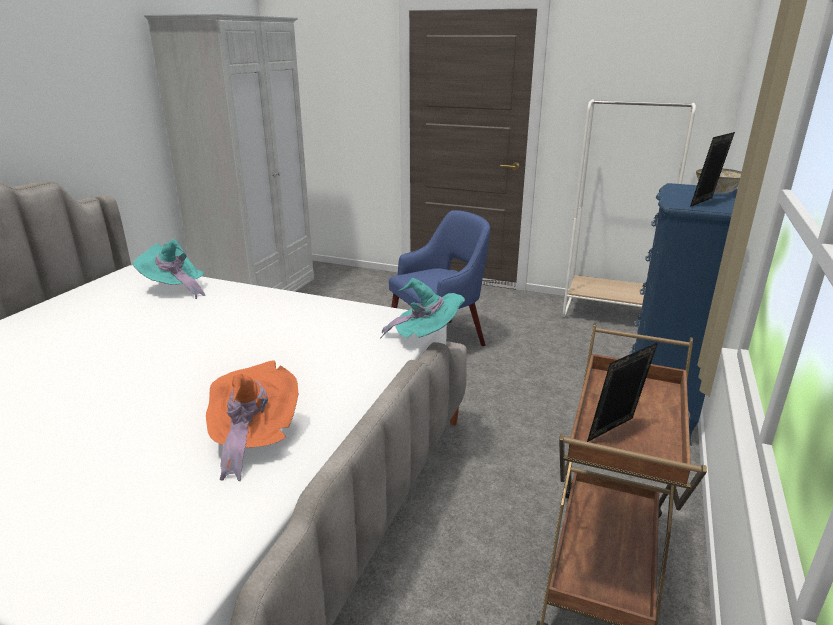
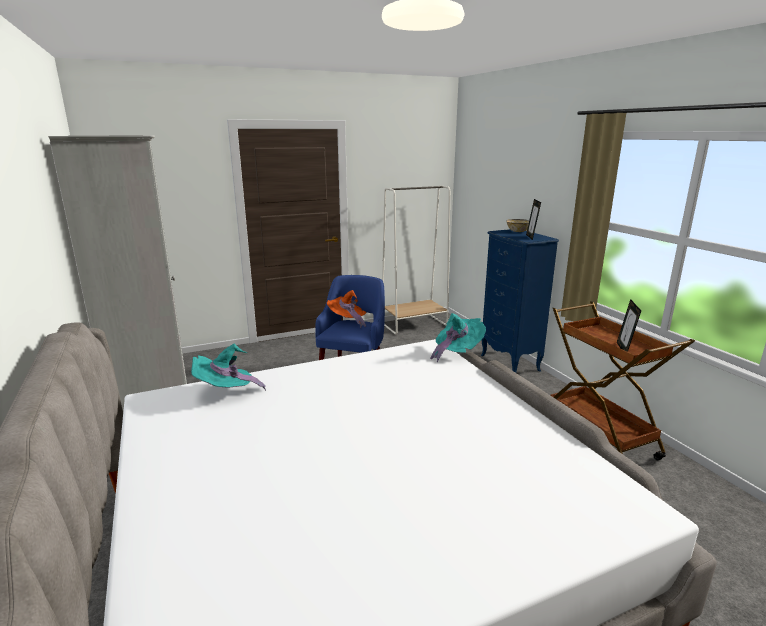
camera: 45 degrees left, 5 degrees down
(252, 438) = (503, 433): orange hat -> orange hat (347, 320)

